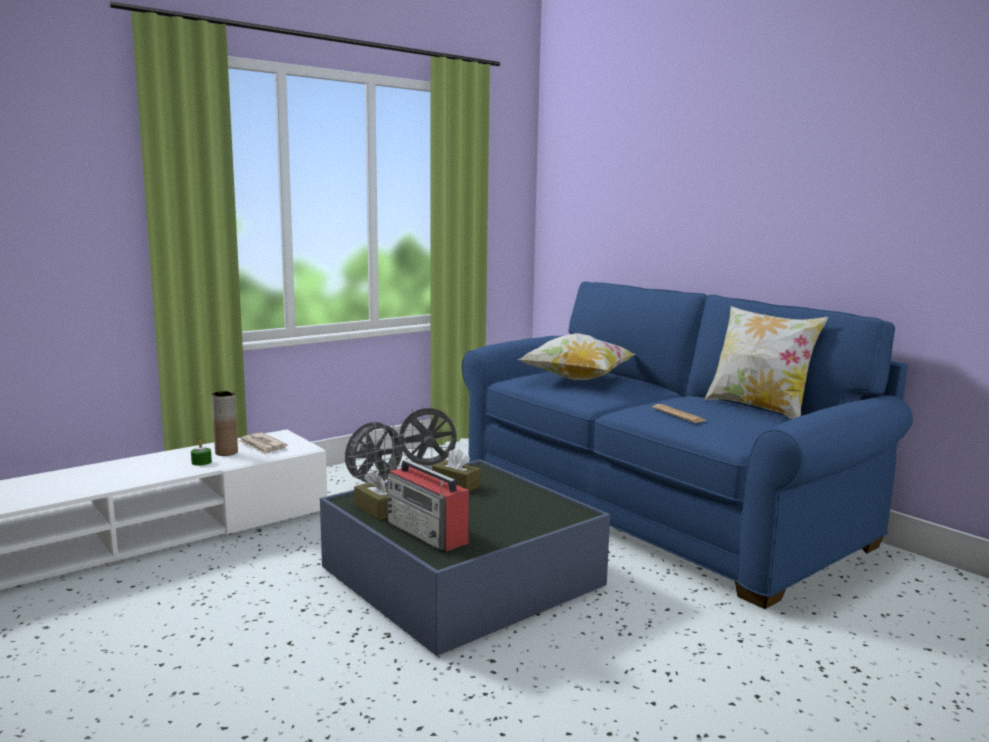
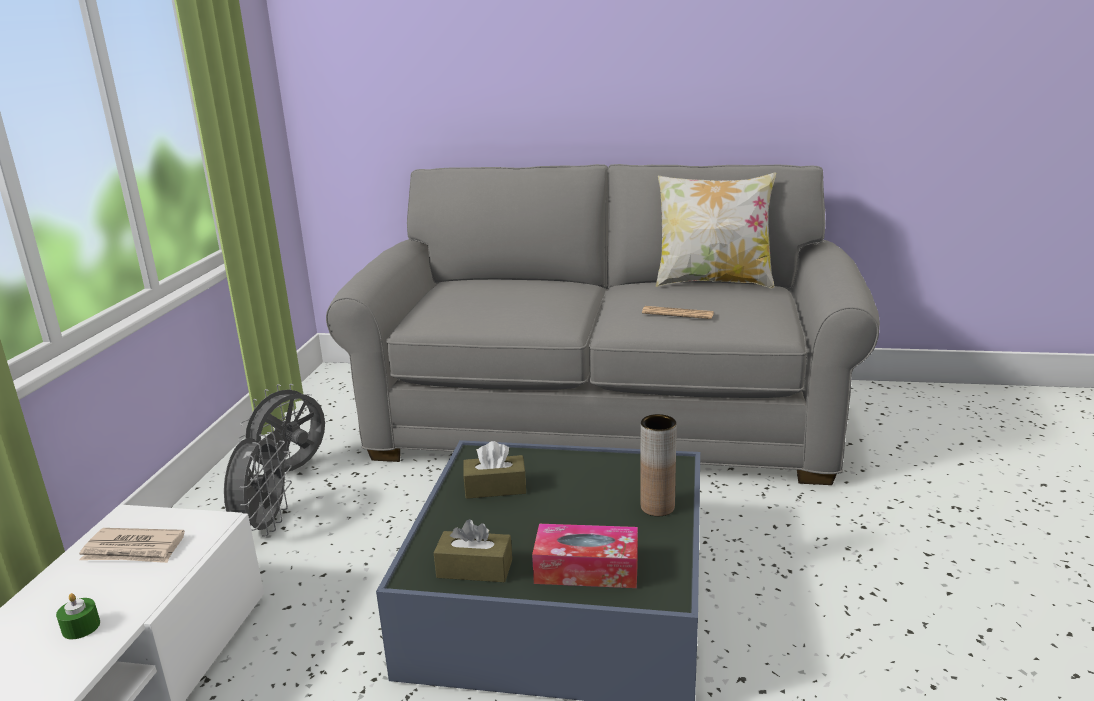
camera: 40 degrees left, 10 degrees up
(226, 452) = (94, 589): brown vase -> brown vase (657, 507)
(428, 533) = (586, 569): radio -> tissue box
(576, 379) = (493, 300): pillow -> none
(655, 509) = (604, 420): blue sofa -> grey sofa

